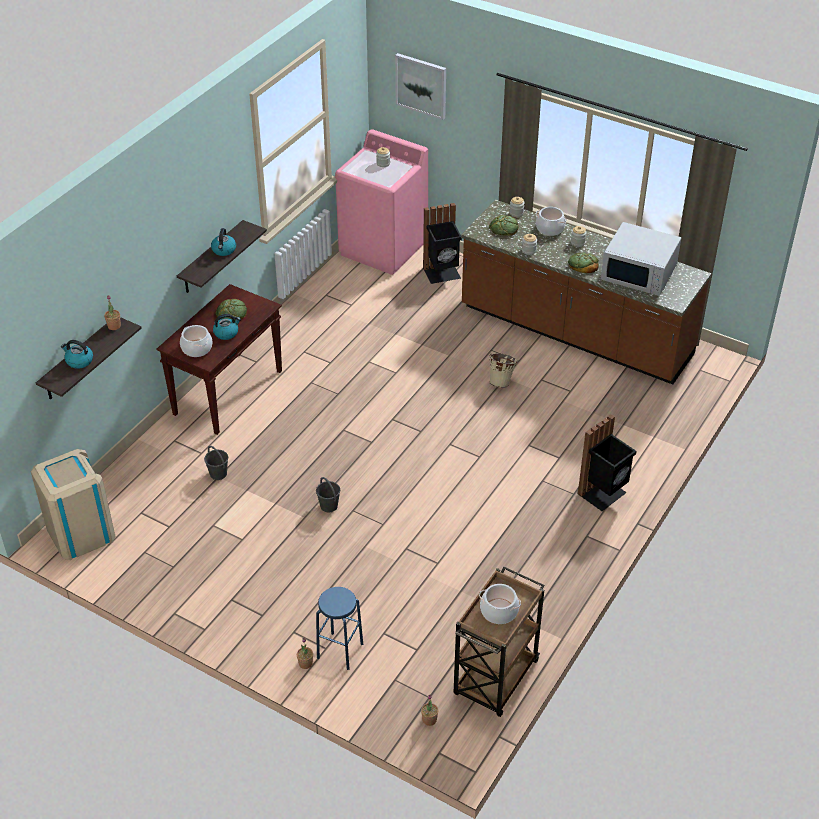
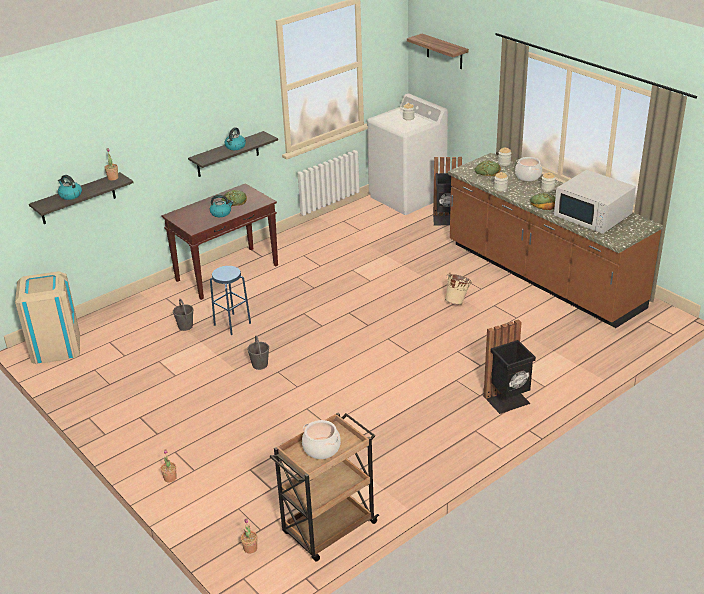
camera: 20 degrees right, 10 degrees down
(197, 348) = (192, 219): cooking pot -> none
(340, 651) = (204, 475): blue stool -> blue stool (232, 324)
(383, 248) = (407, 197): pink washing machine -> white washing machine
(421, 85) = (444, 51): picture -> shelf

